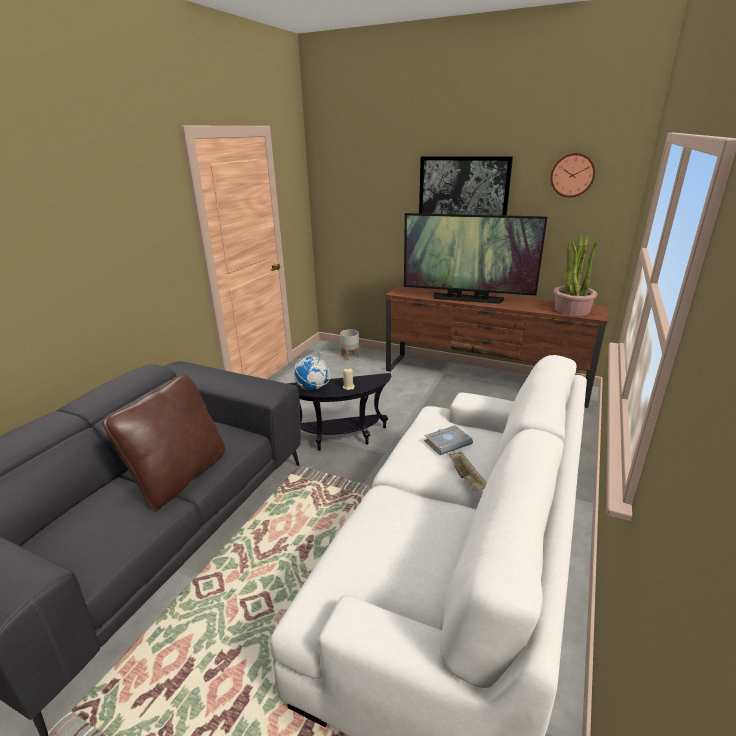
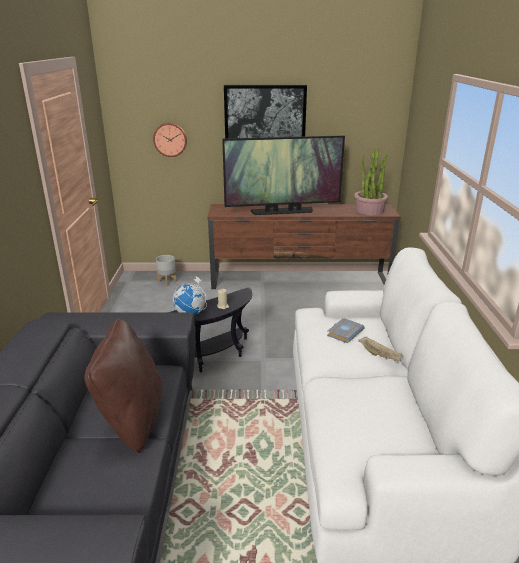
camera: 25 degrees left, 0 degrees up
(572, 175) = (356, 100): wall clock -> wall clock (170, 139)

